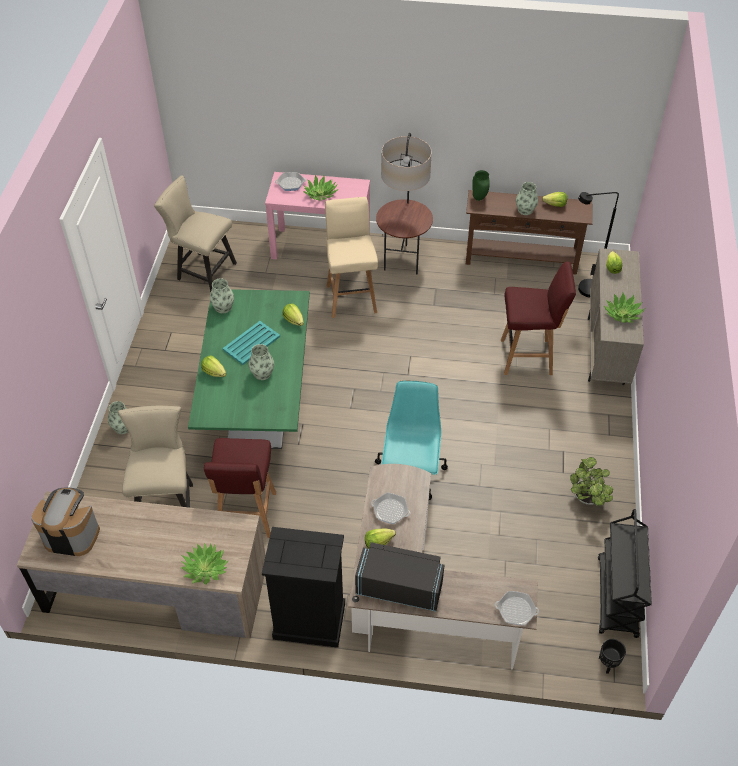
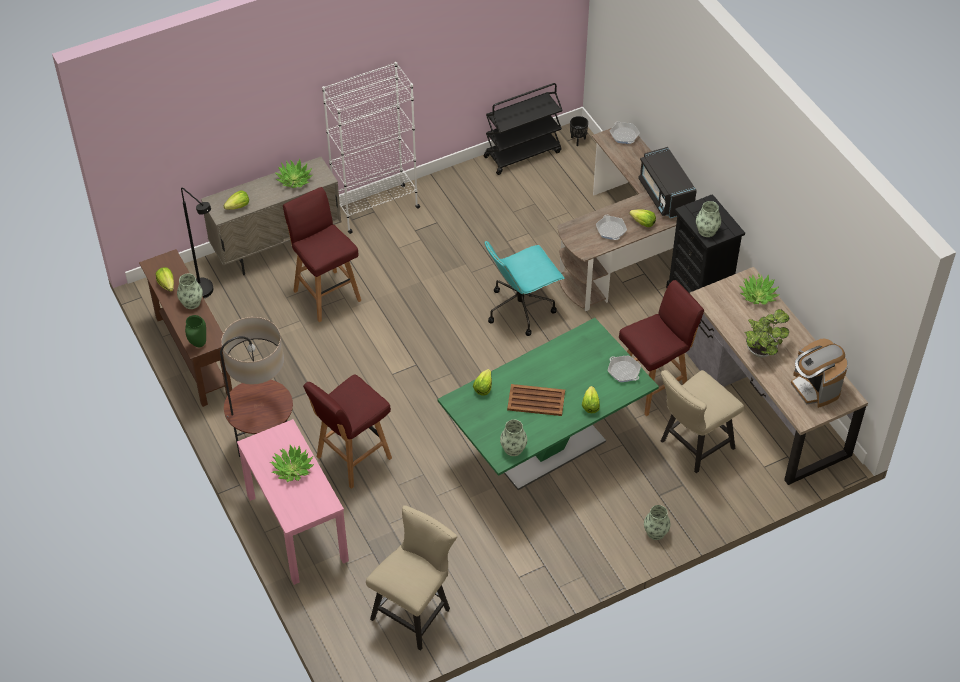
camera: 125 degrees left, 0 degrees up
(202, 271) = (415, 611): beige chair -> beige chair turned 135 degrees counterclockwise
(252, 343) = (535, 400): turquoise tray -> brown tray
(262, 373) = (561, 372): vase -> vase (706, 231)
(290, 183) = (295, 505): frying pan -> frying pan (623, 371)
(351, 298) = (352, 458): beige stool -> red stool
(587, 500) = (451, 199): potted plant -> potted plant (762, 350)
(611, 437) = (376, 209): none -> white bookcase

